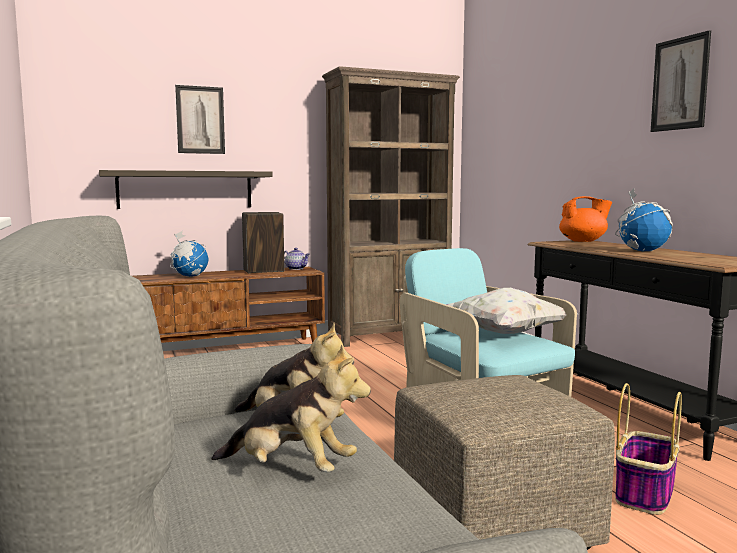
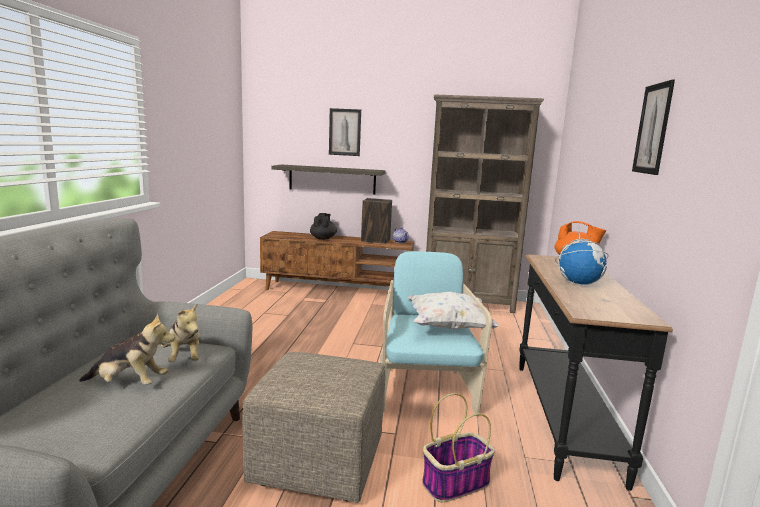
camera: 30 degrees right, 5 degrees up
(189, 276) = (323, 238): globe -> black teapot
(291, 470) = (129, 384): plush toy -> plush toy turned 45 degrees counterclockwise

